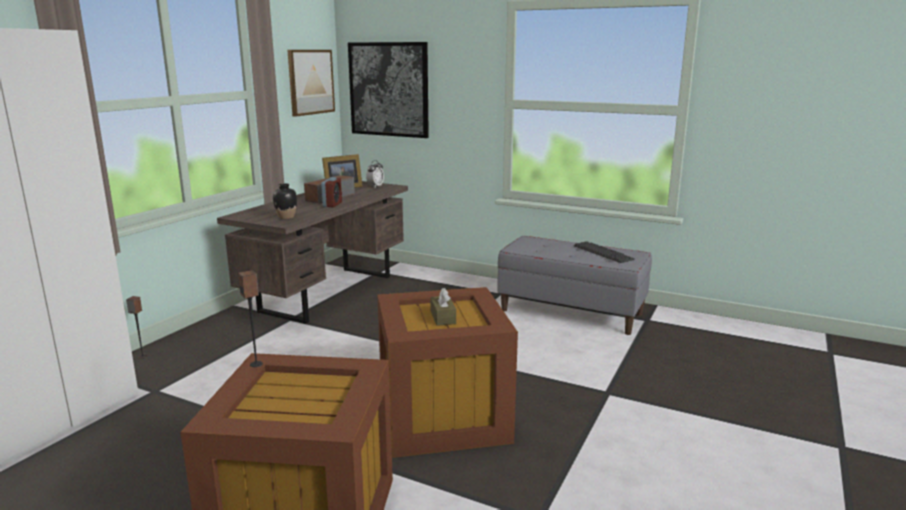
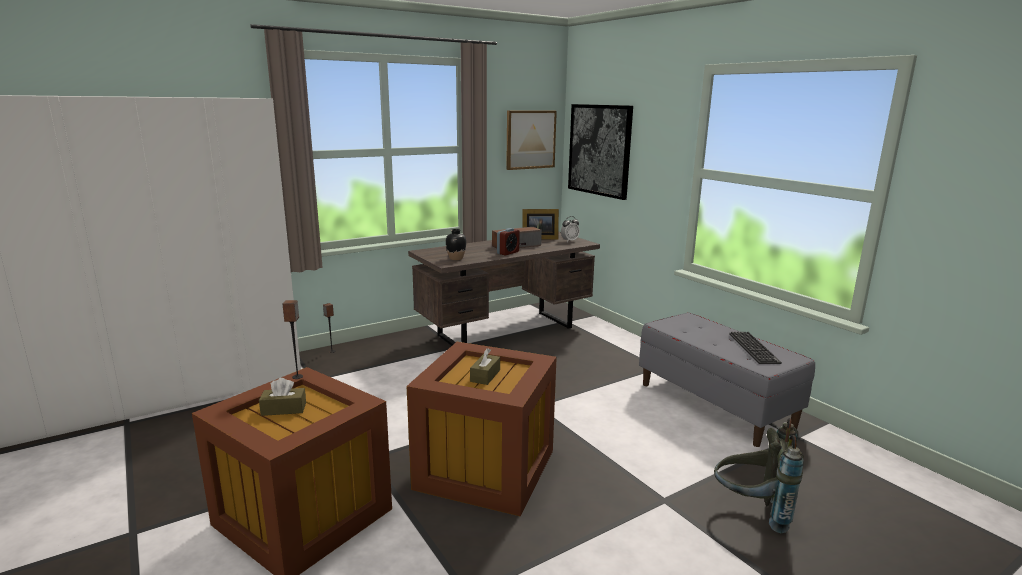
camera: 30 degrees right, 0 degrees up
(282, 398) = (284, 409): none -> brown tissue box
(669, 380) = (751, 511): none -> grey backpack

